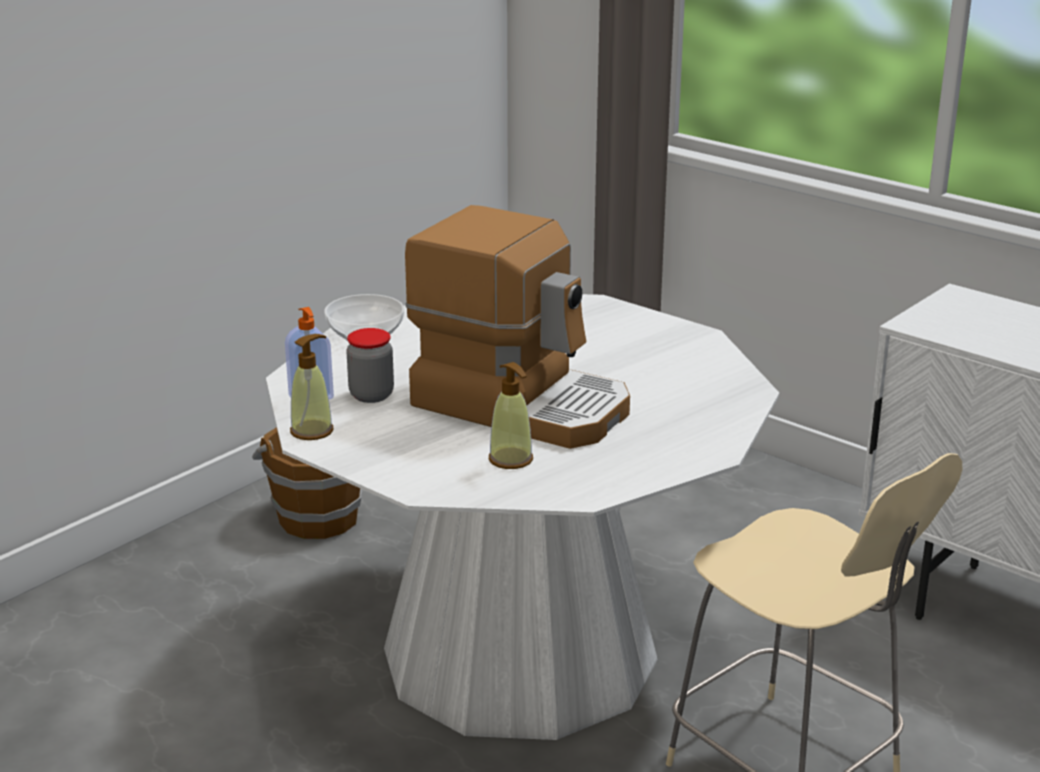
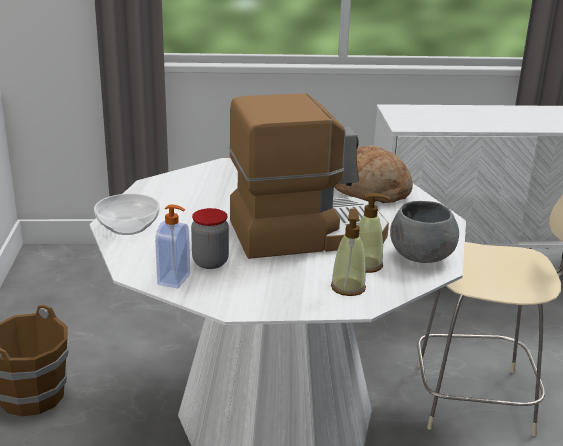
camera: 45 degrees left, 0 degrees up
(312, 431) = (220, 300): soap dispenser -> soap dispenser (348, 287)
(588, 476) = (420, 257): none -> grey bowl
(695, 389) = (370, 191): none -> bread

